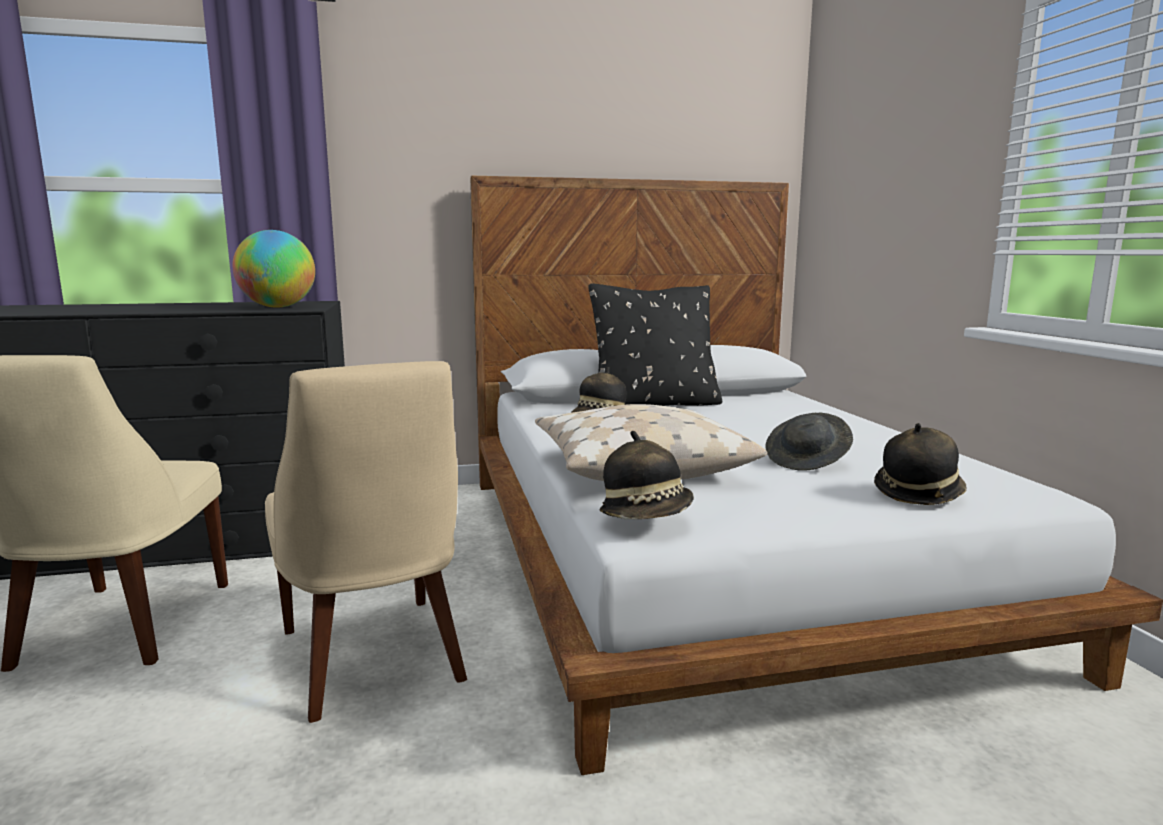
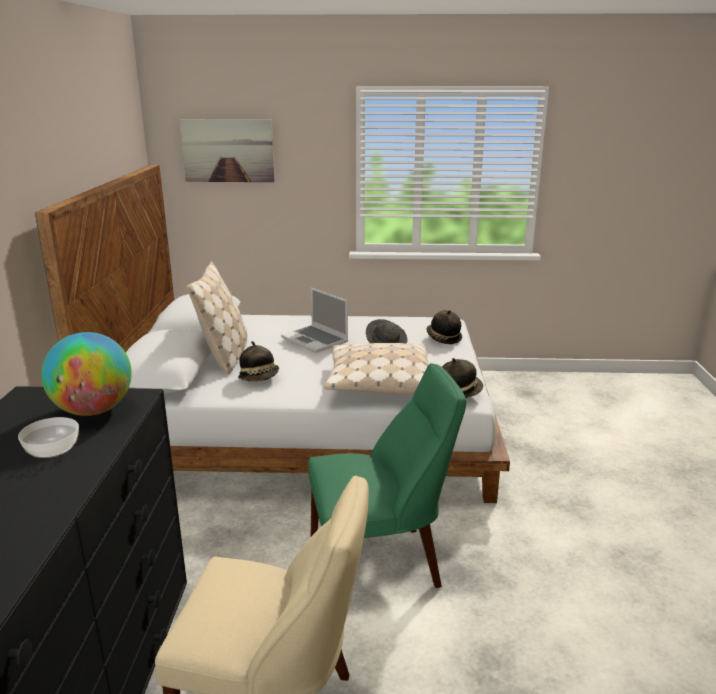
camera: 75 degrees left, 10 degrees up
(204, 308) = (51, 450): none -> bowl
(374, 660) = (380, 563): beige chair -> green chair
(654, 404) = (225, 356): black pillow -> beige pillow
(759, 426) = (316, 340): none -> laptop
(862, 156) = (228, 150): none -> picture

